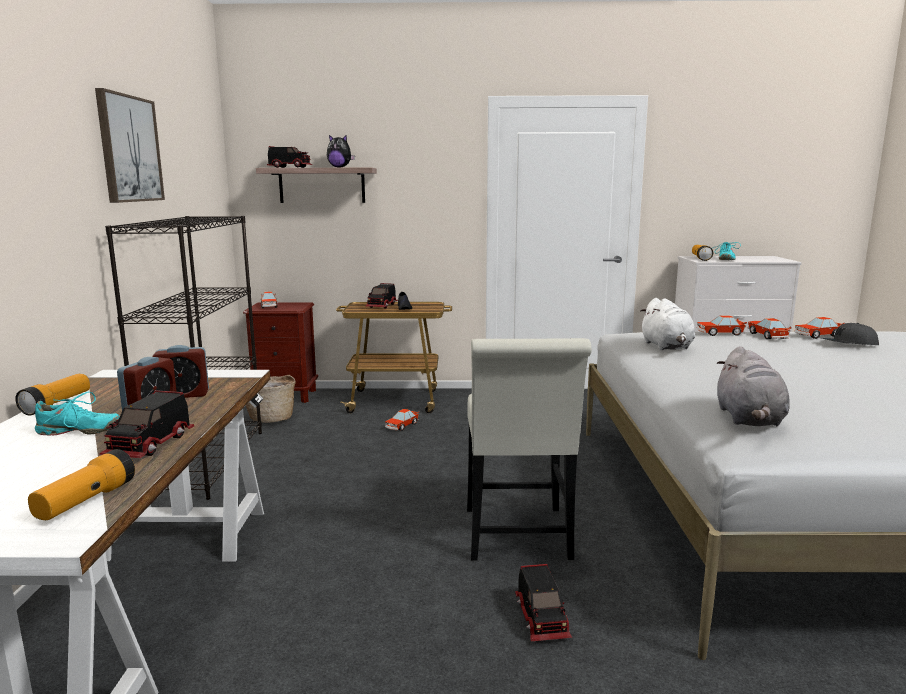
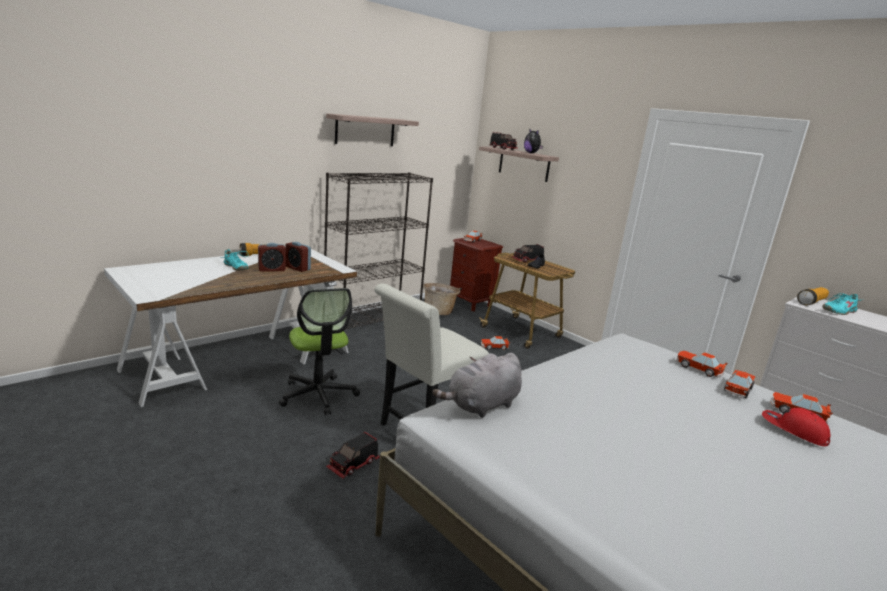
camera: 45 degrees right, 5 degrees up
(86, 502) = (176, 290): flashlight -> none
(129, 149) = (365, 130): picture -> shelf
(151, 445) = (236, 282): toy truck -> none
(339, 581) = (318, 395): none -> office chair
(667, 347) = (611, 355): white plush toy -> none
(848, 344) = (793, 431): grey cap -> red cap

